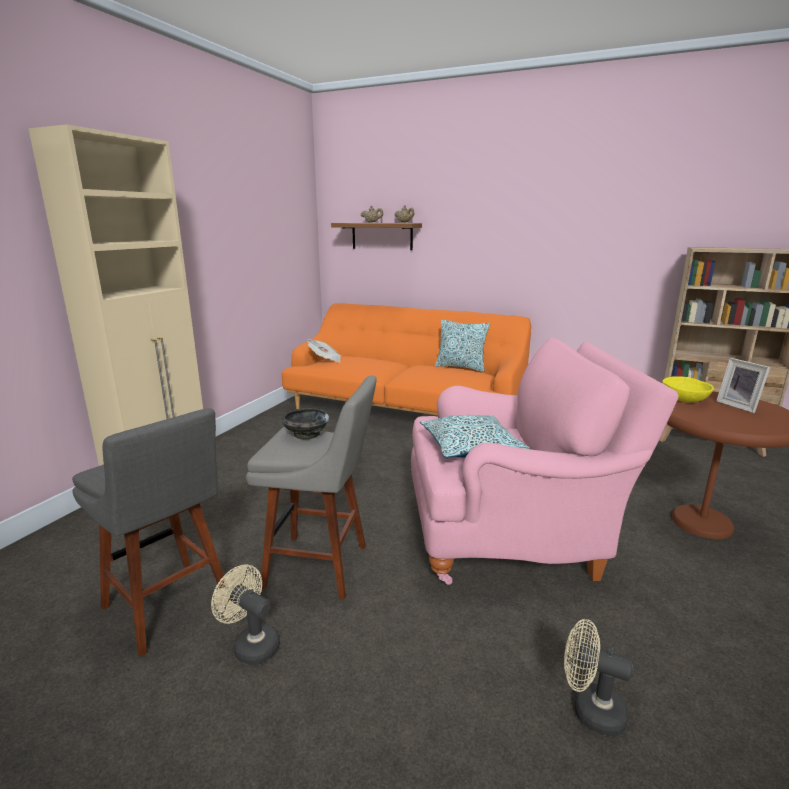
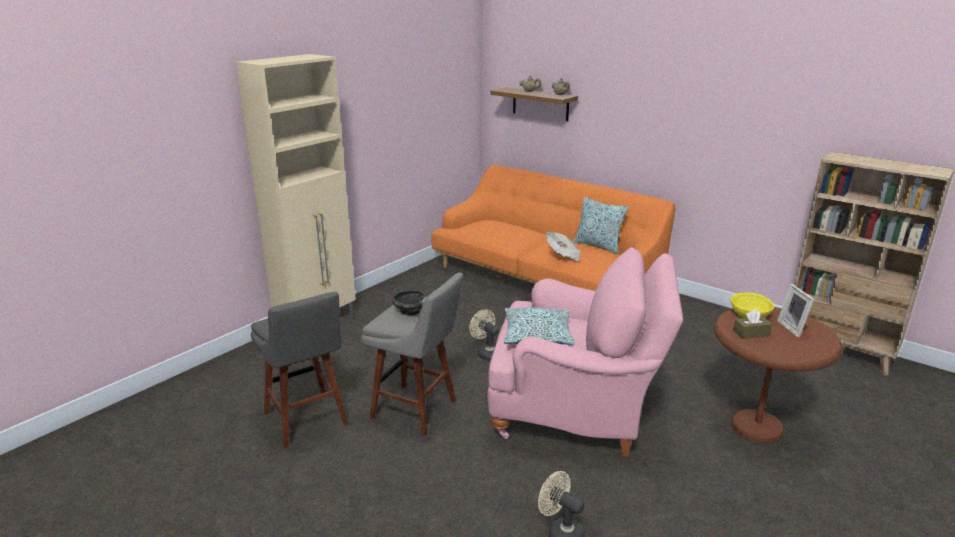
camera: 15 degrees right, 5 degrees up
(251, 644) = (354, 453): beige fan -> beige fan (486, 353)
(325, 360) = (472, 225): newspaper -> newspaper (563, 255)
(706, 414) = (751, 333): none -> brown tissue box

